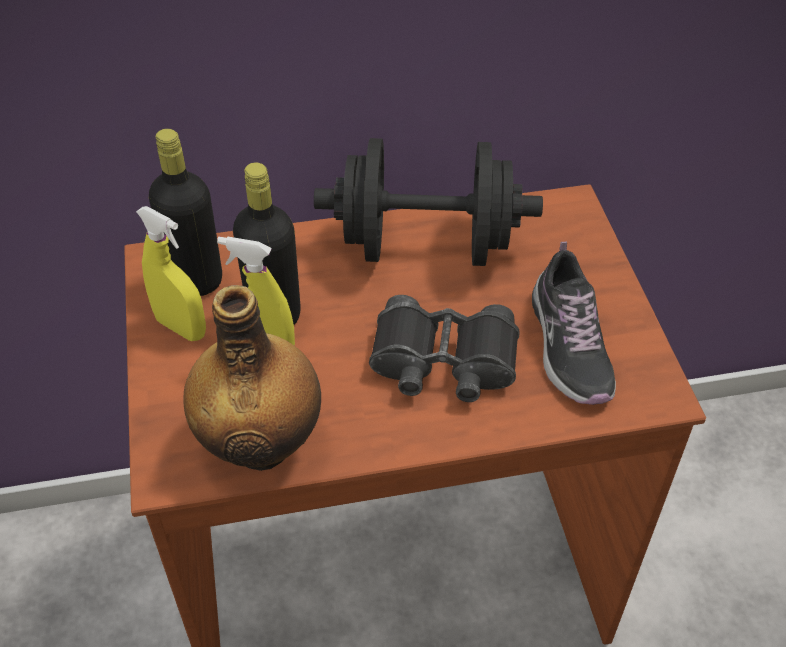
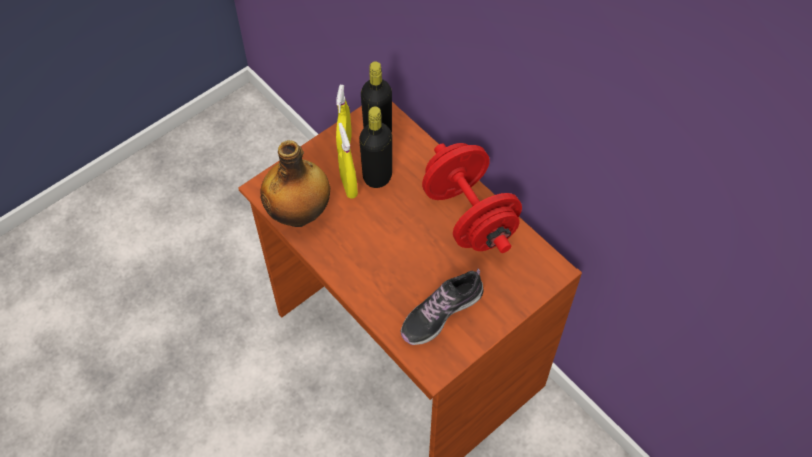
camera: 60 degrees right, 10 degrees up
(426, 246) = (469, 216): black dumbbell -> red dumbbell
(443, 363) = (393, 262): black binoculars -> none

